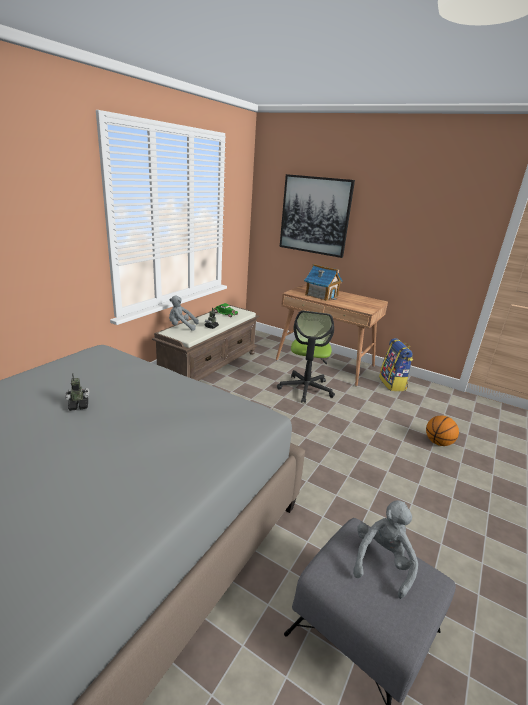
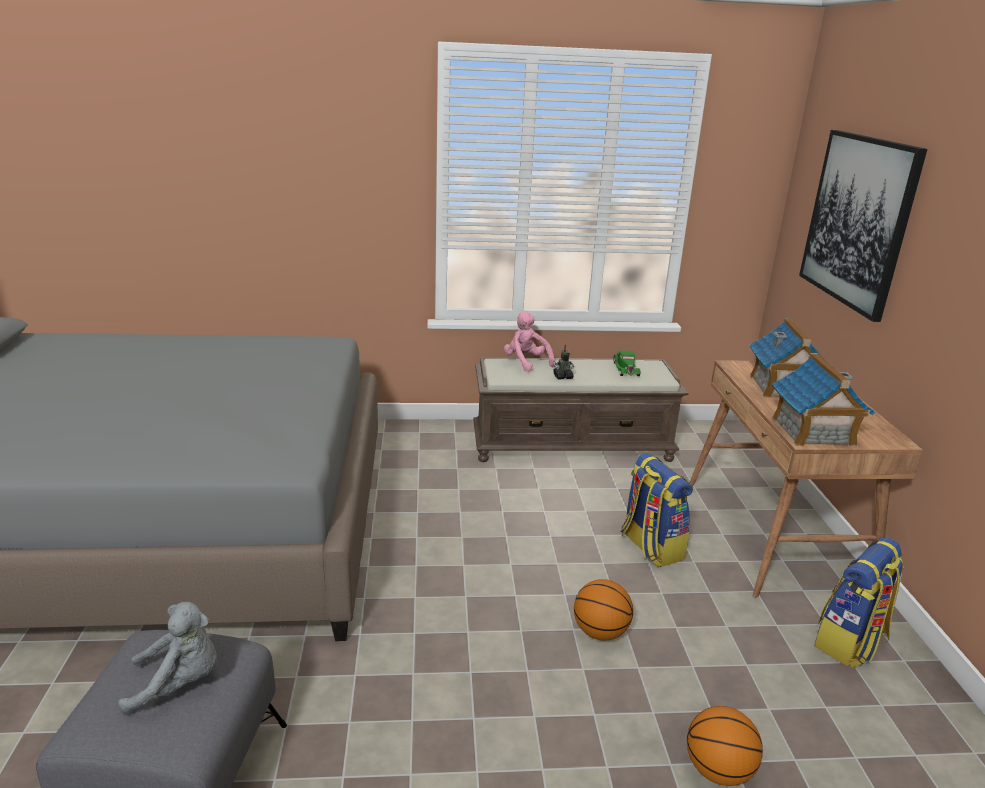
camera: 55 degrees right, 0 degrees up
(78, 406) = (209, 376): toy robot -> none
(181, 326) = (526, 362): grey plush toy -> pink plush toy
(305, 389) = (650, 547): office chair -> backpack
(348, 428) = (600, 632): none -> basketball
(361, 307) = (813, 432): none -> toy house

